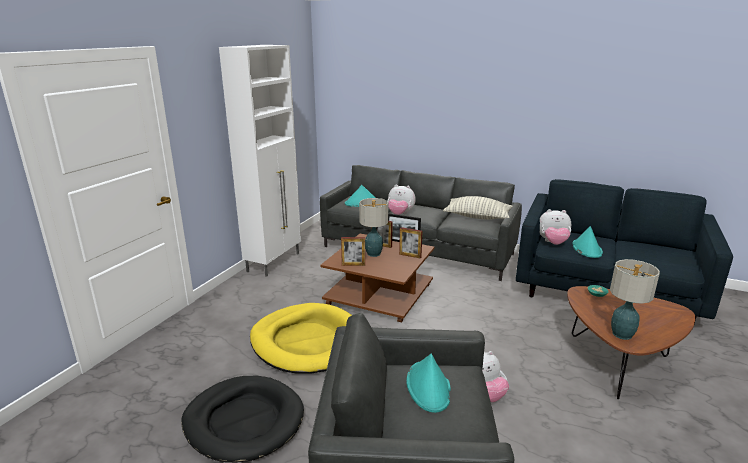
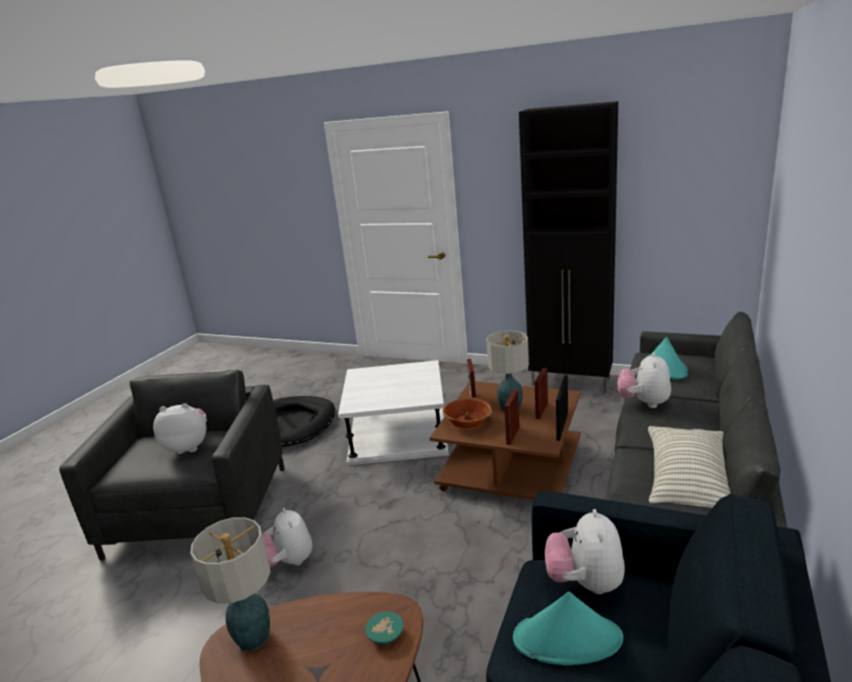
camera: 90 degrees right, 0 degrees up
(274, 262) = (571, 382): white cabinet -> black cabinet
(308, 342) = (398, 433): yellow dog bed -> white side table
(387, 268) = (468, 422): none -> bowl
(428, 387) = (188, 447): turquoise hat -> plush toy

